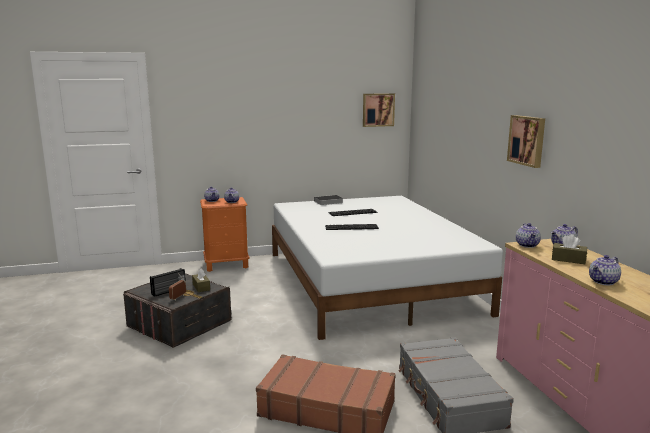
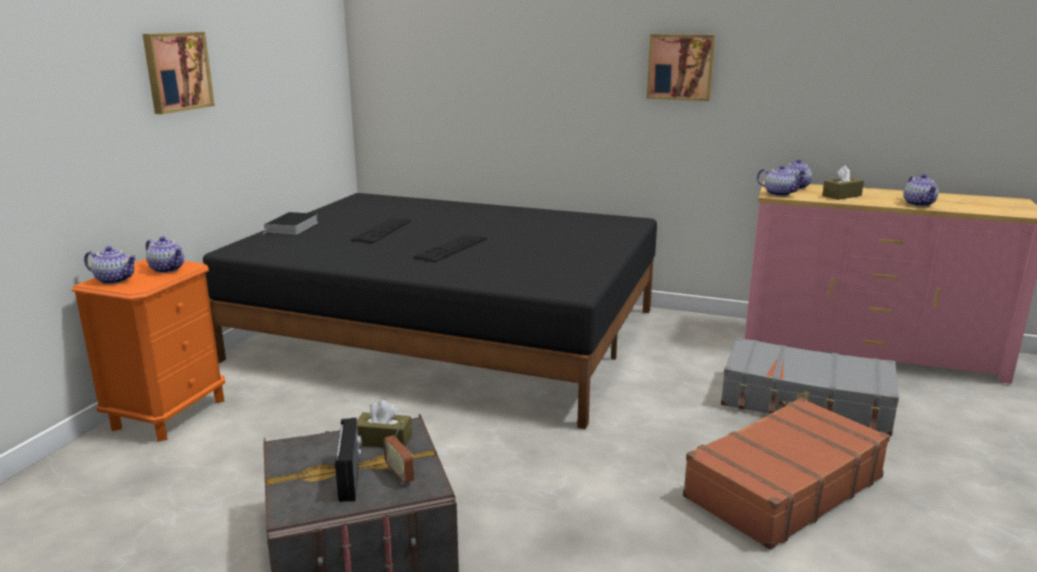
camera: 55 degrees left, 5 degrees up
(369, 281) = (449, 333): white bed -> black bed
(378, 110) = (313, 44): picture -> picture (176, 71)

